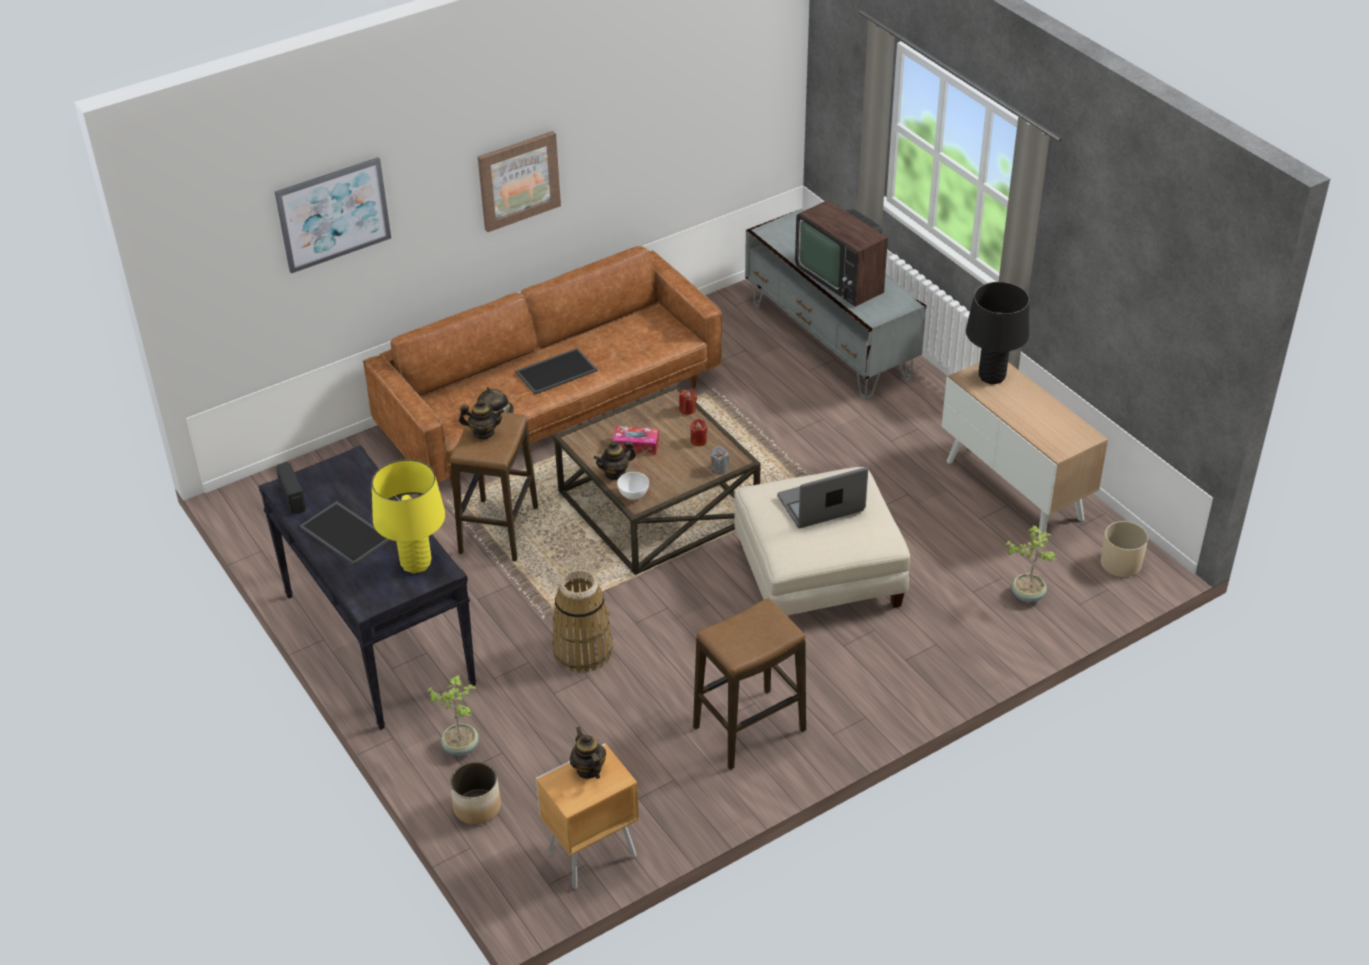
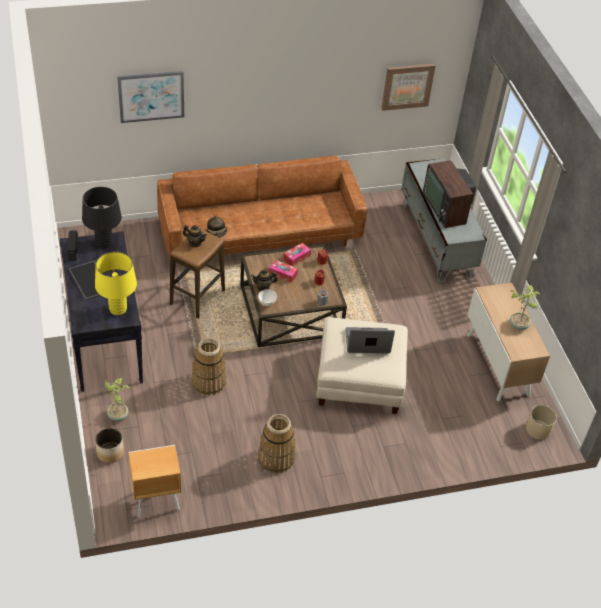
camera: 15 degrees right, 5 degrees up
(518, 180) = (268, 102): picture -> picture (407, 86)
(556, 371) = (262, 215): tray -> none
(588, 769) = (158, 456): teapot -> none
(644, 415) = (296, 257): none -> tissue box
(749, 729) = (276, 458): stool -> basket
(992, 376) = (501, 295): black table lamp -> black table lamp (104, 243)
(1027, 595) = (473, 431): potted plant -> potted plant (518, 325)

